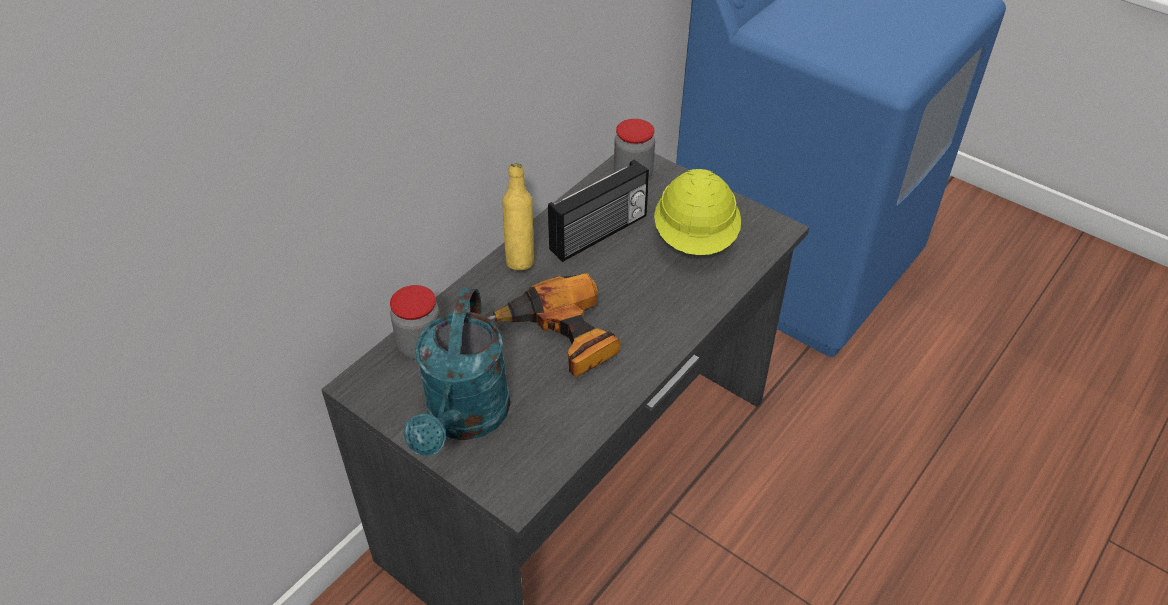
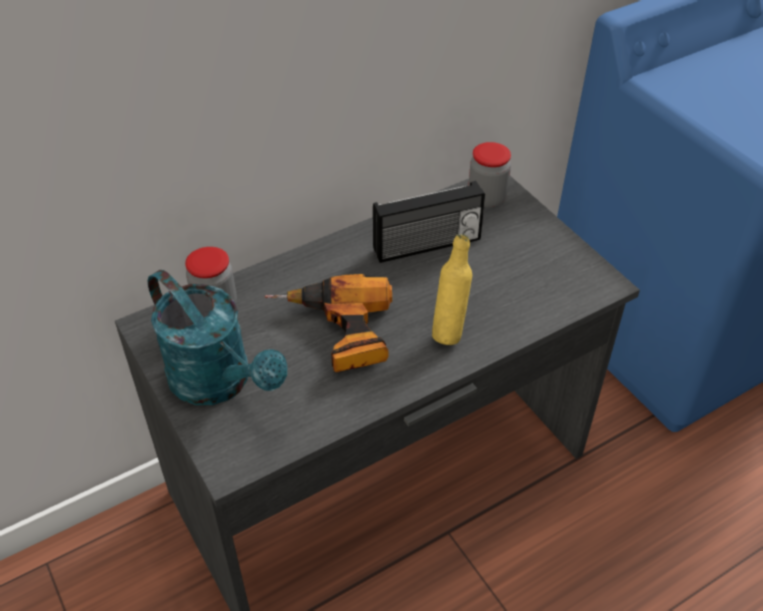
camera: 20 degrees right, 0 degrees up
(464, 419) = (220, 382): turquoise watering can -> turquoise watering can turned 75 degrees counterclockwise
(520, 258) = (342, 250): yellow bottle -> yellow bottle (449, 331)
(696, 238) = (518, 273): yellow hard hat -> none

